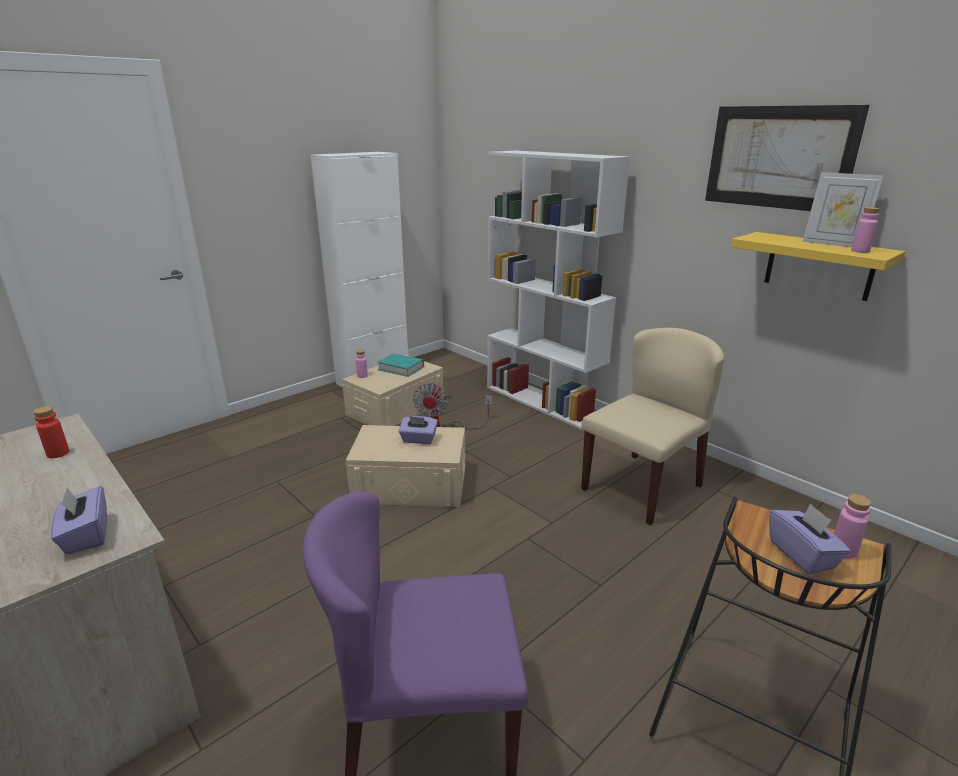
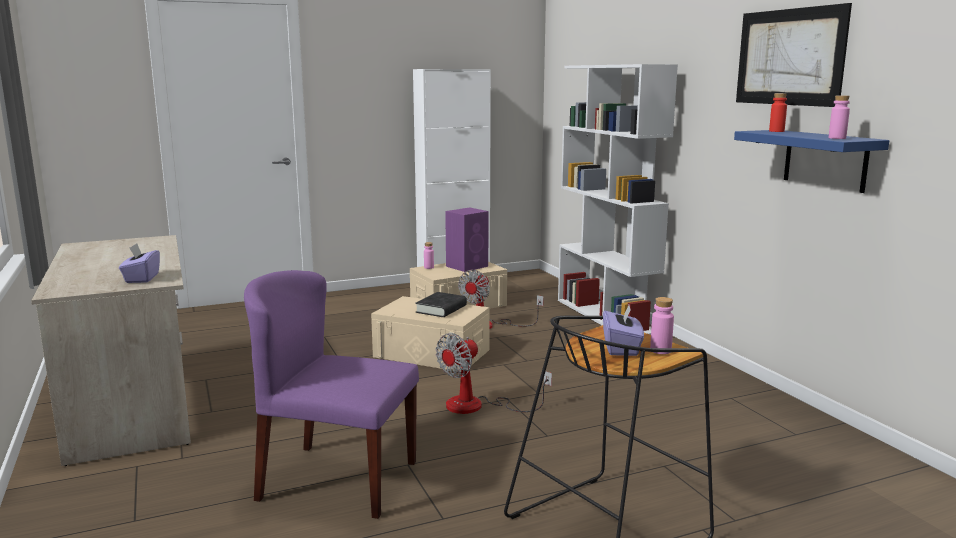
camera: 20 degrees right, 10 degrees down
(58, 453) = (150, 248): red bottle -> red bottle (776, 131)
(401, 368) = (467, 266): turquoise book -> purple speaker
(418, 439) = (441, 309): purple tissue box -> black book
(506, 556) = (478, 406): none -> fan
(641, 486) = (651, 384): beige chair -> none
(819, 266) = (825, 160): yellow shelf -> blue shelf
(832, 244) = (825, 135): picture frame -> none

